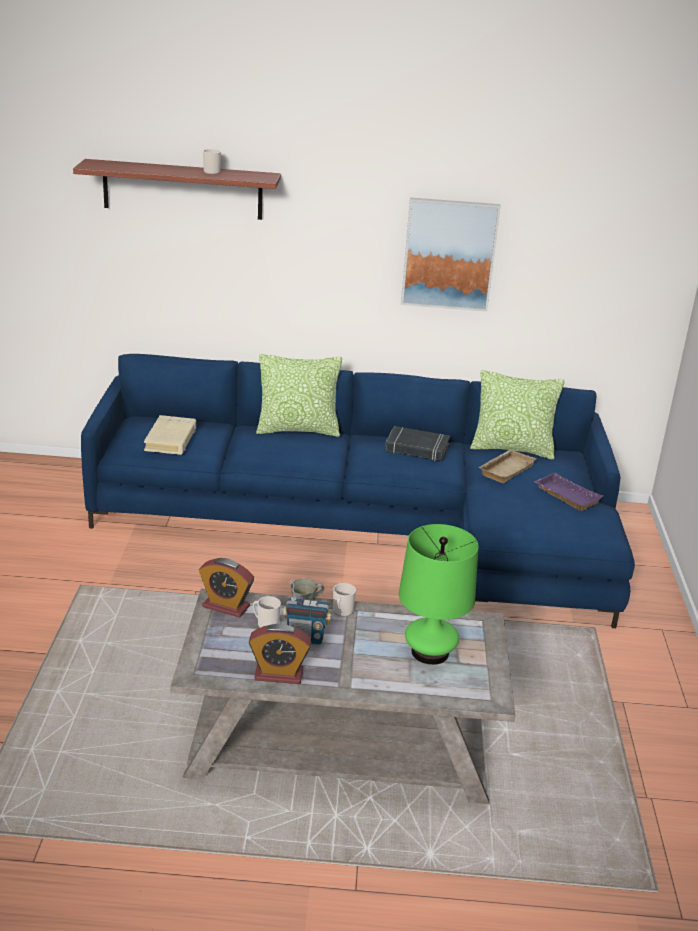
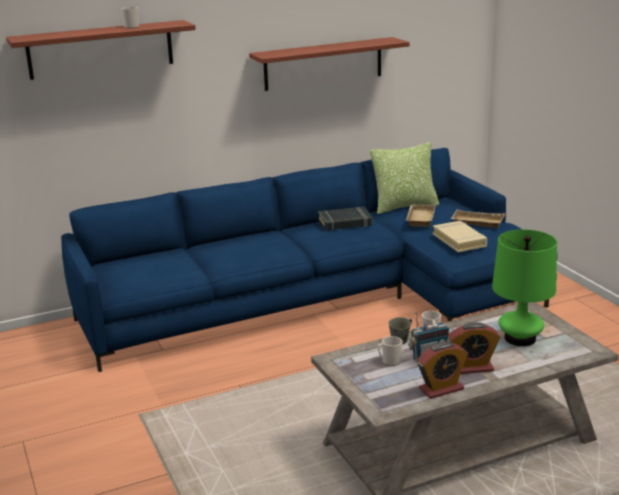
camera: 25 degrees left, 5 degrees down
(171, 439) = (153, 269): beige book -> beige book (459, 240)
(226, 606) = (346, 361): alarm clock -> alarm clock (472, 367)
(298, 430) = (242, 236): pillow -> none
(449, 254) = (323, 64): picture -> shelf
(565, 496) = (476, 222): purple tray -> beige tray

